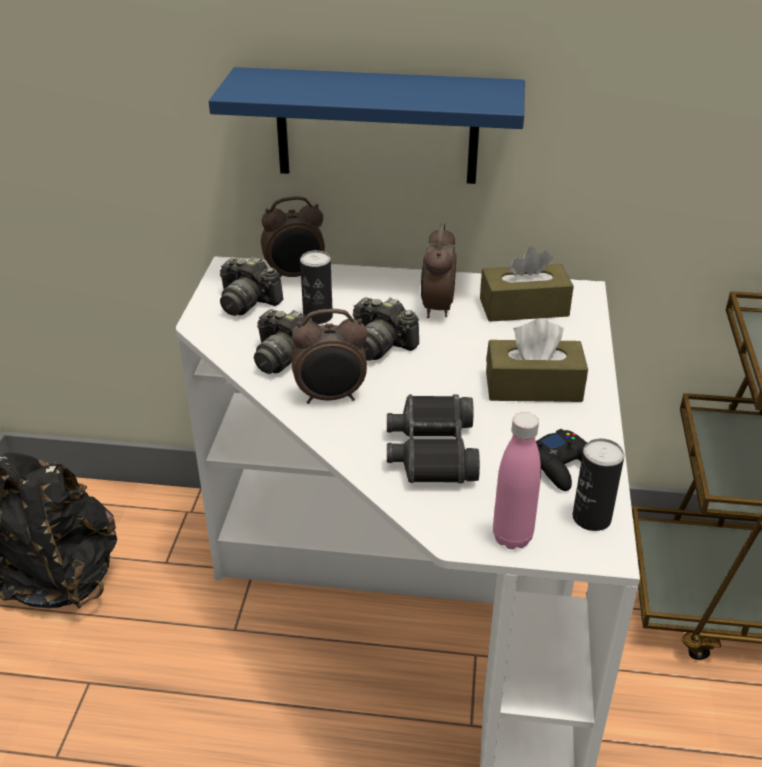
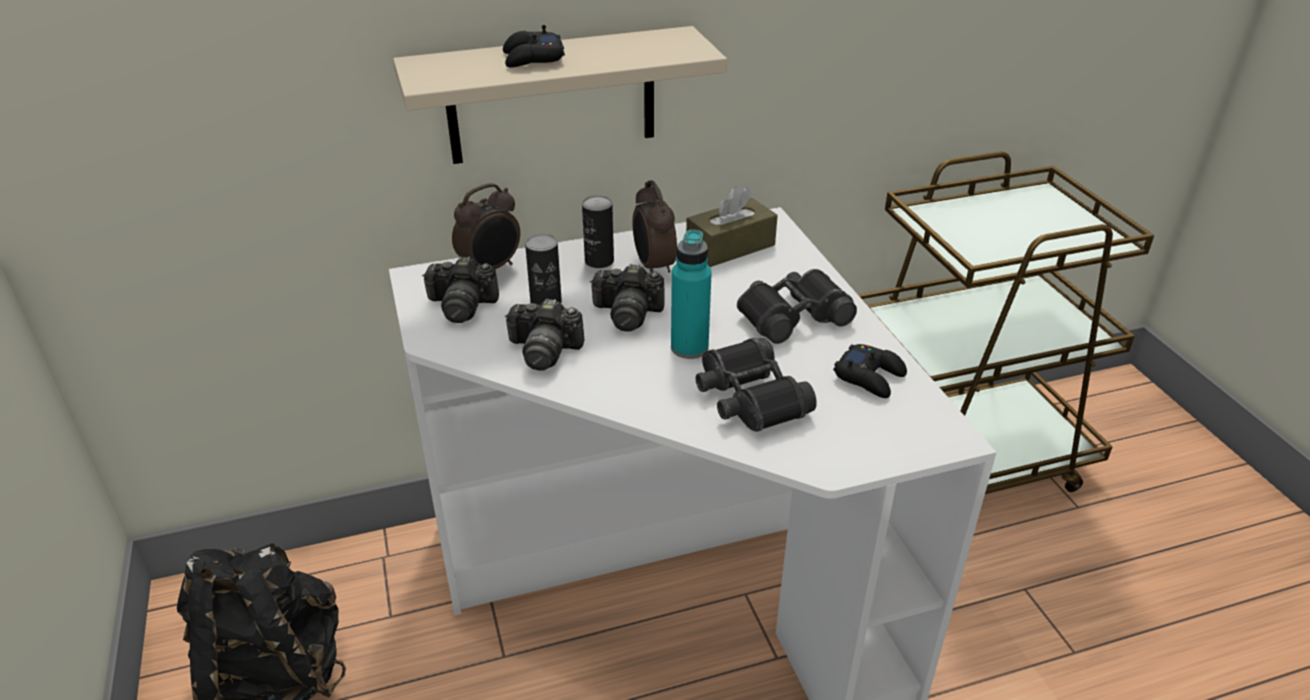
camera: 25 degrees left, 0 degrees up
(331, 397) = (619, 376): alarm clock -> none
(345, 86) = (532, 58): none -> black game controller
(377, 126) = (552, 96): blue shelf -> beige shelf
(412, 390) = (689, 348): none -> turquoise bottle
(512, 537) = (874, 451): pink bottle -> none
(533, 387) = (792, 315): brown tissue box -> black binoculars
(591, 518) = (924, 414): can -> can (599, 261)

